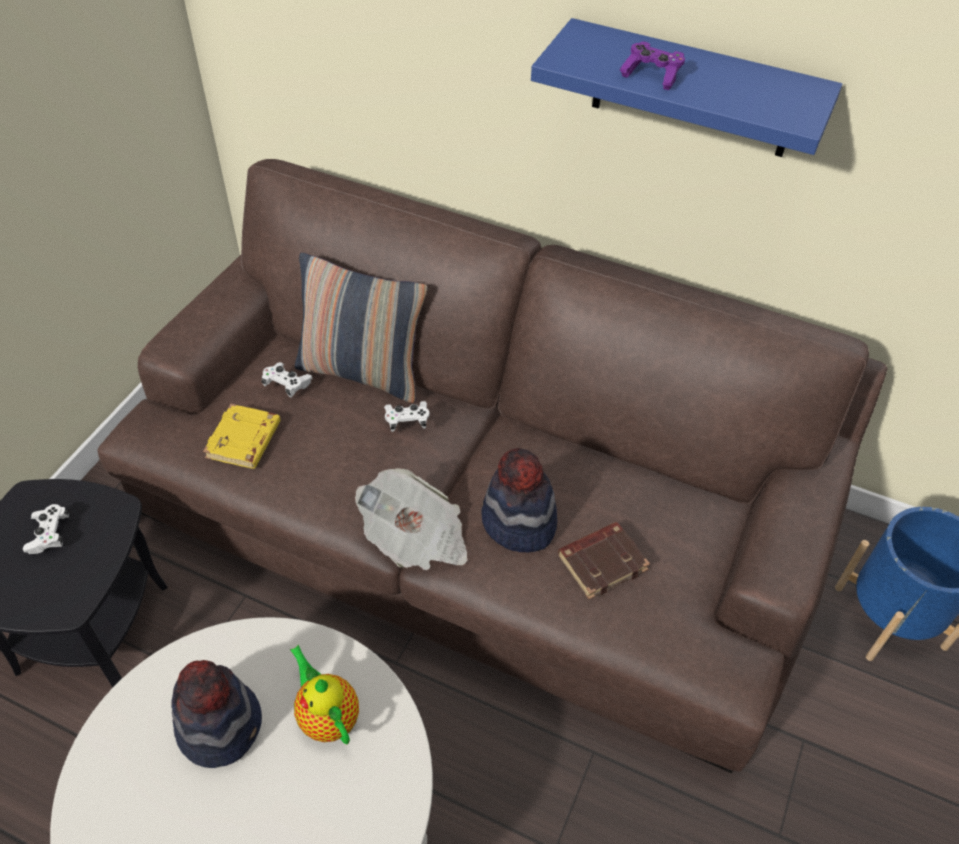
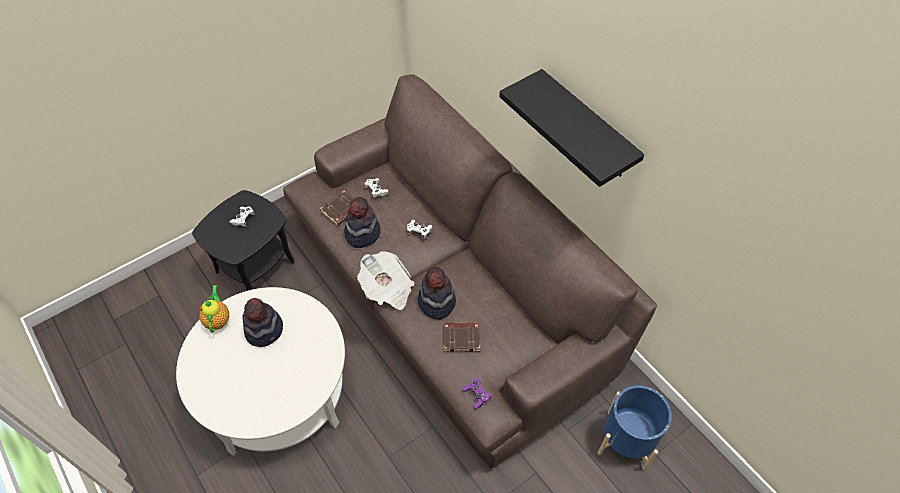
camera: 30 degrees right, 5 degrees up
(244, 441) = (341, 210): yellow book -> brown book
(308, 463) = (362, 233): none -> hat
(327, 715) = (306, 346): teapot -> teapot (218, 319)
(362, 372) = (414, 198): pillow -> none
(652, 75) = (551, 116): purple game controller -> purple game controller (477, 395)
(693, 90) = (587, 126): blue shelf -> black shelf

